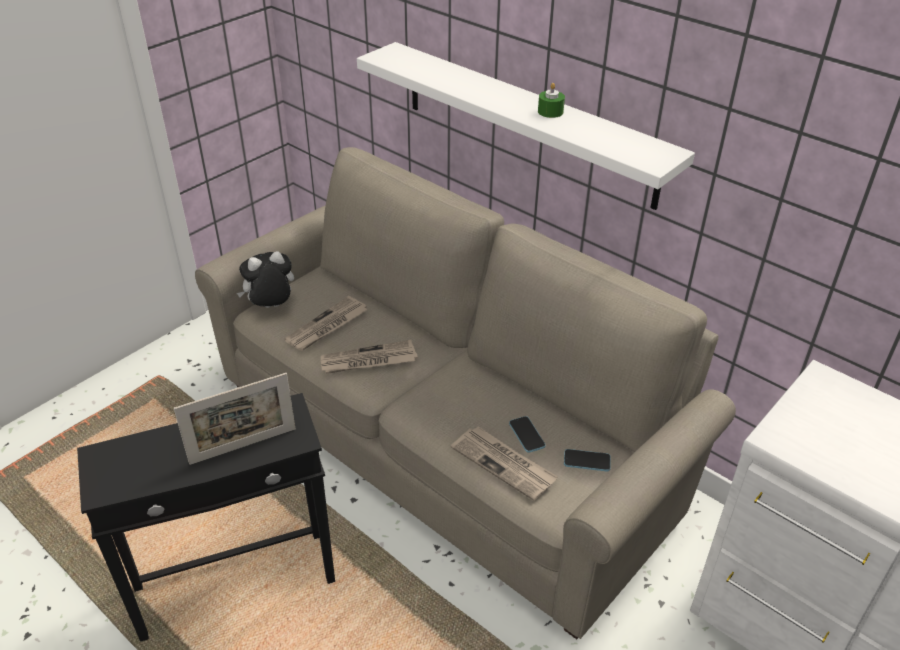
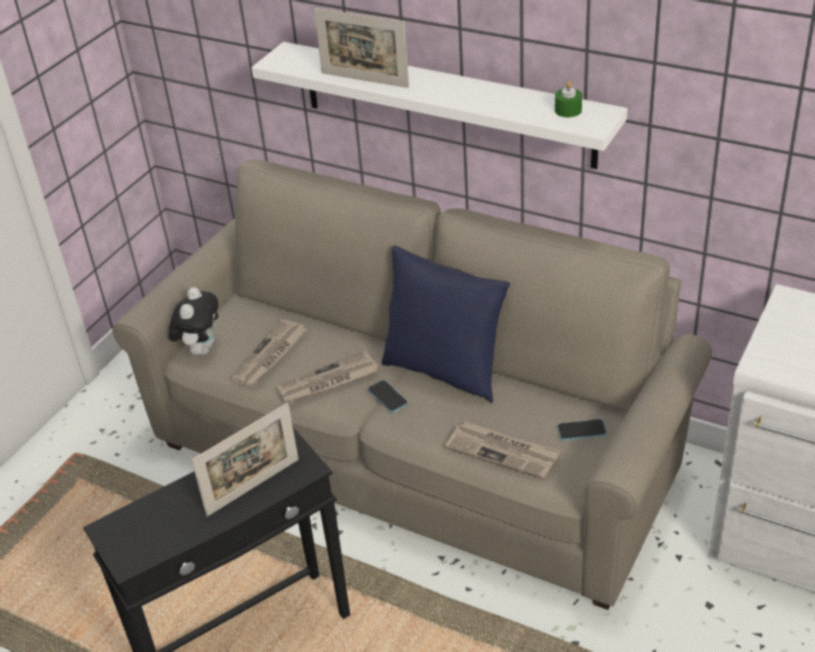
camera: 10 degrees left, 0 degrees up
(271, 307) = (201, 349): plush toy -> plush toy turned 135 degrees clockwise
(452, 85) = (364, 80): none -> picture frame
(477, 374) = (444, 370): none -> blue pillow
(526, 435) = (515, 419): phone -> phone (387, 397)
(550, 111) = (474, 91): green candle -> green candle (568, 110)

